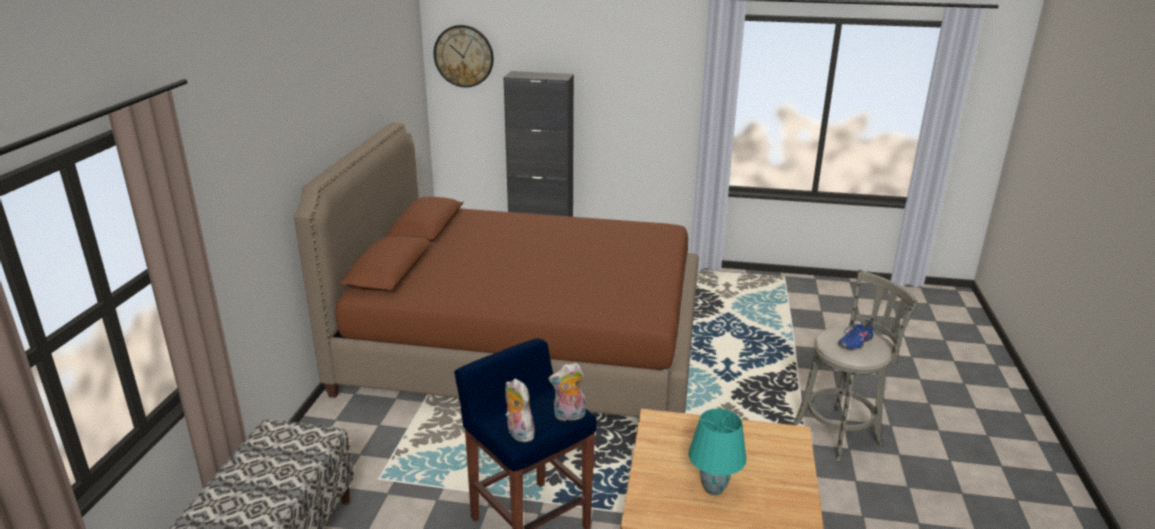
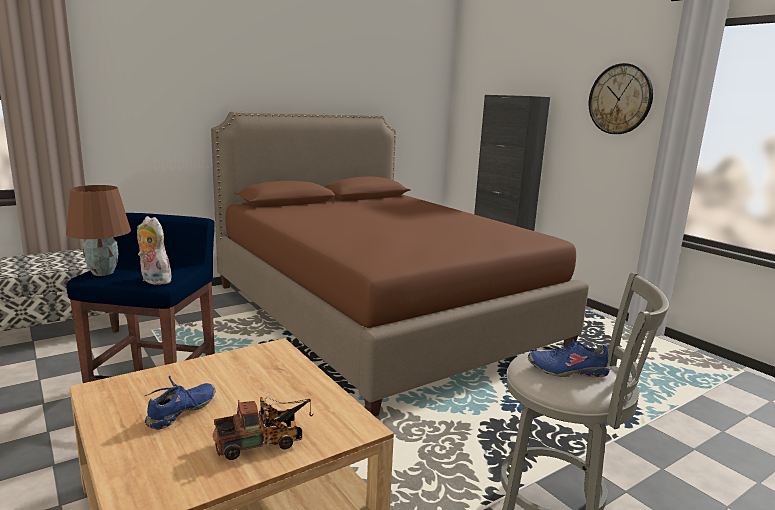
camera: 45 degrees right, 10 degrees down
(463, 56) = (476, 84): wall clock -> wall clock (620, 99)
(518, 433) = (103, 273): plush toy -> brown table lamp
(713, 489) = (182, 412): turquoise table lamp -> blue shoe
(780, 472) = (265, 442): none -> toy truck

